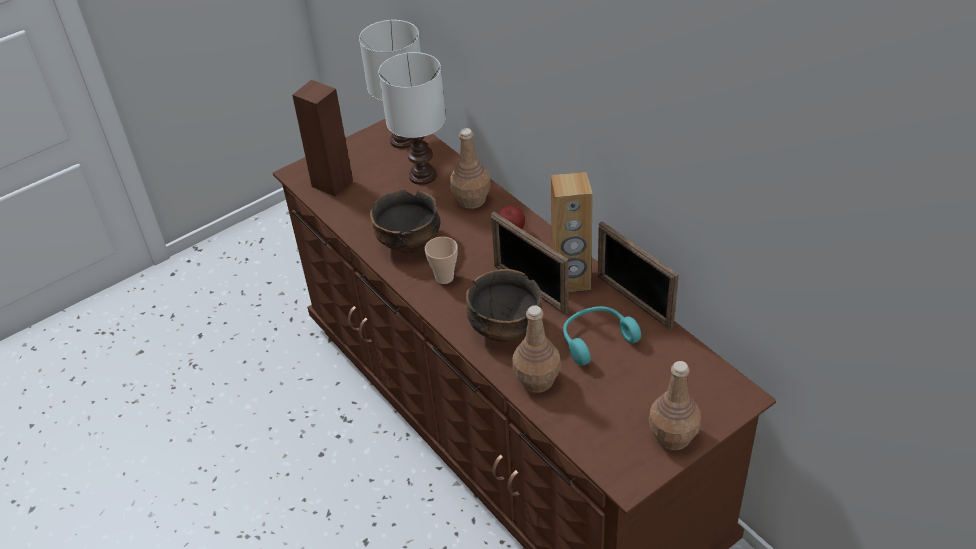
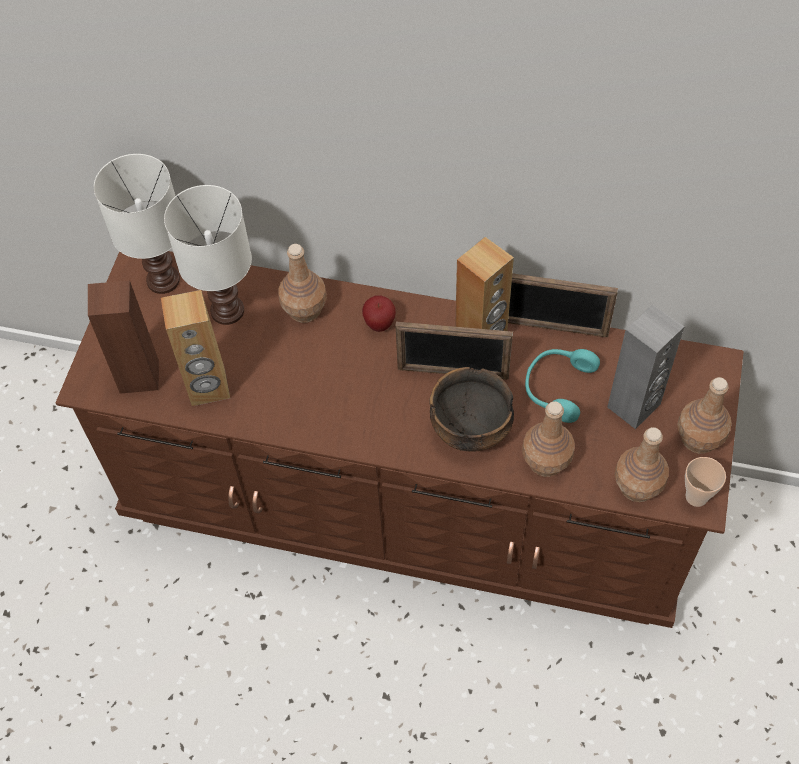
camera: 40 degrees left, 15 degrees up
(364, 211) = (208, 388): none -> brown speaker
(410, 243) = (291, 395): bowl -> none
(444, 277) = (363, 411): cup -> cup (696, 496)
(589, 438) = (638, 486): none -> brown bottle
(643, 385) = (634, 406): none -> grey speaker

